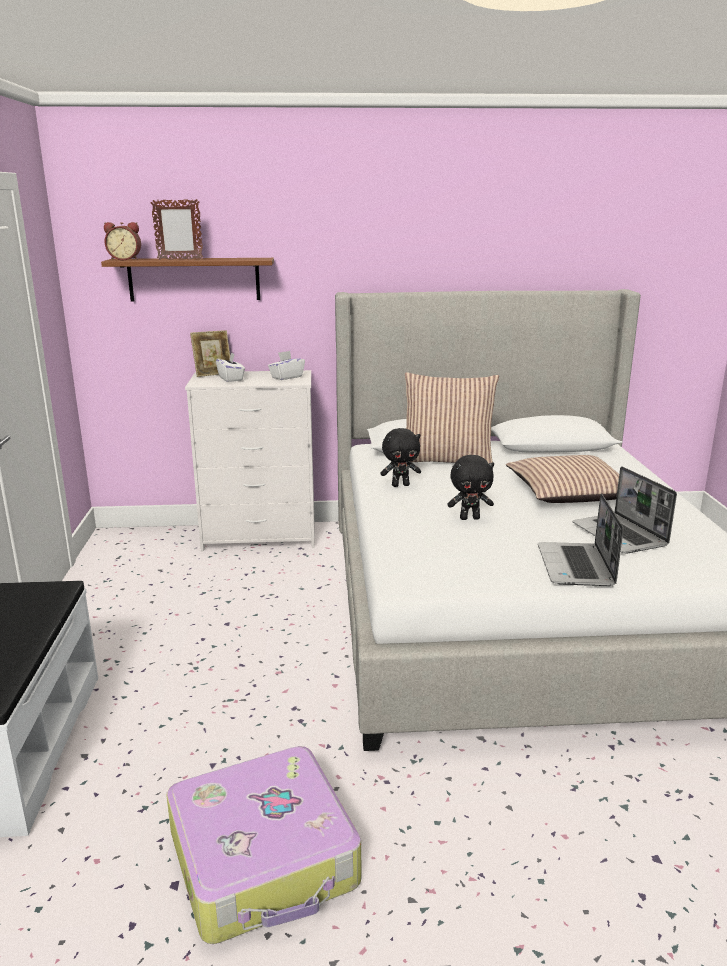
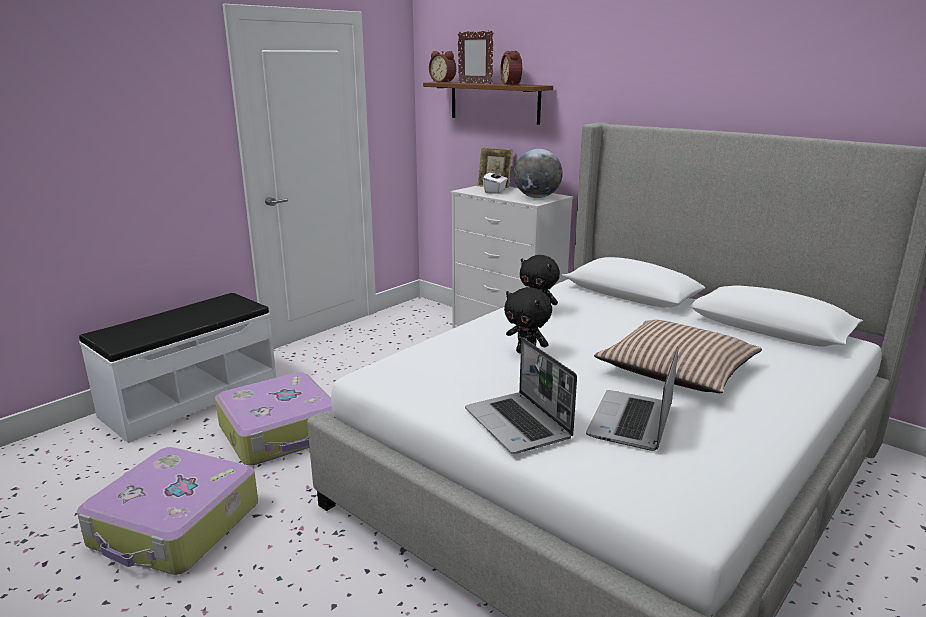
camera: 45 degrees right, 0 degrees up
(201, 718) = (280, 432): none -> suitcase
(229, 258) = (512, 84): none -> alarm clock
(286, 377) = (537, 197): white tissue box -> globe
(447, 460) = (627, 306): pillow -> none
(576, 566) = (519, 424): laptop -> laptop turned 75 degrees counterclockwise

